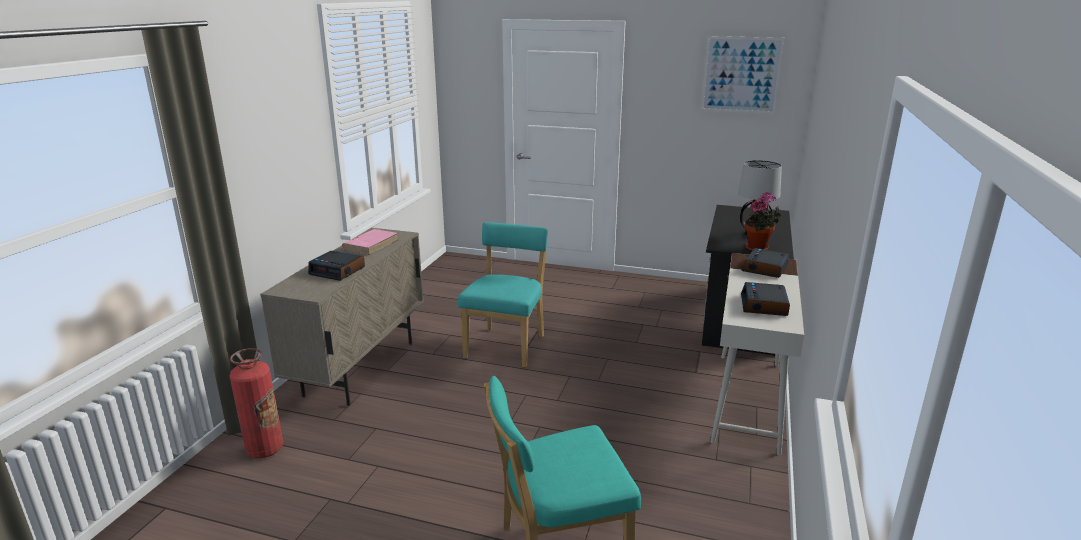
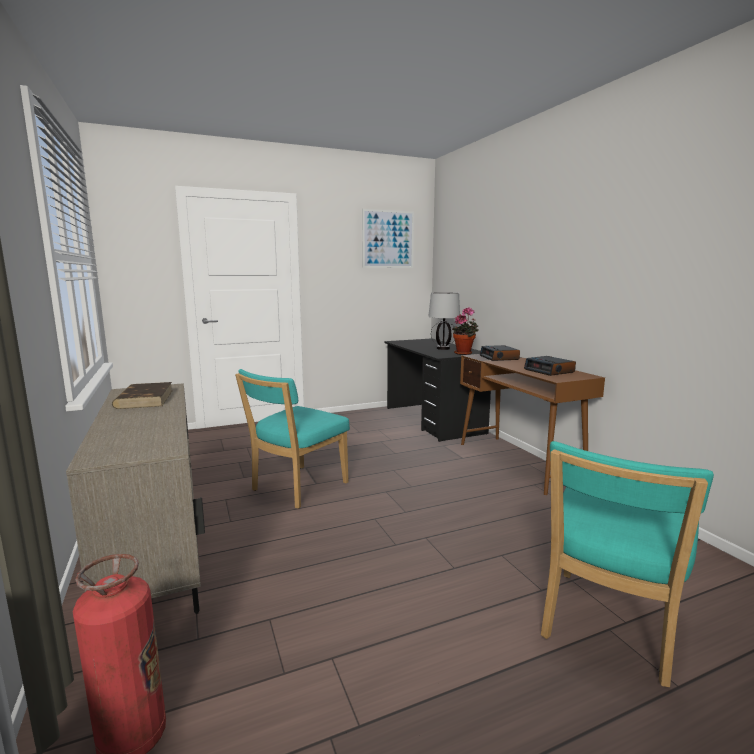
camera: 40 degrees left, 10 degrees down
(338, 271) = (150, 424): alarm clock -> none
(371, 244) = (145, 399): pink book -> brown book
(507, 345) = (296, 488): turquoise chair -> turquoise chair turned 120 degrees counterclockwise
(747, 400) = (518, 462): white desk -> brown desk

